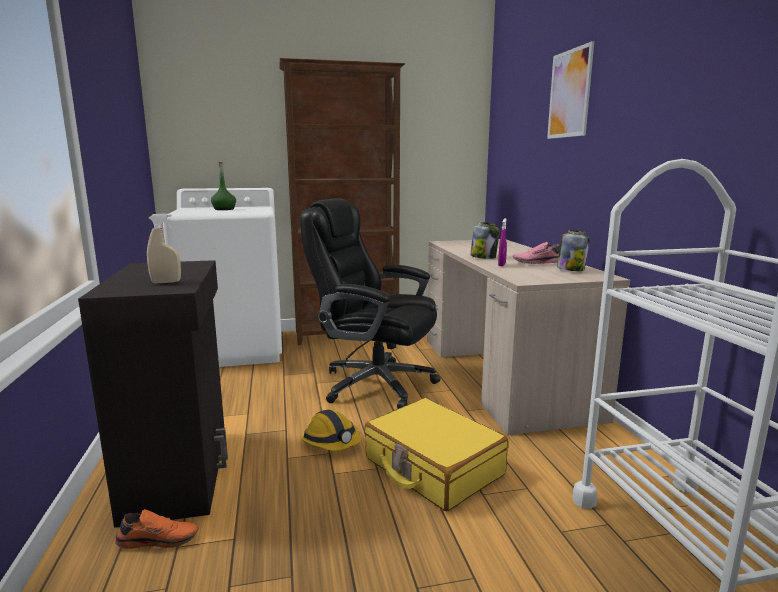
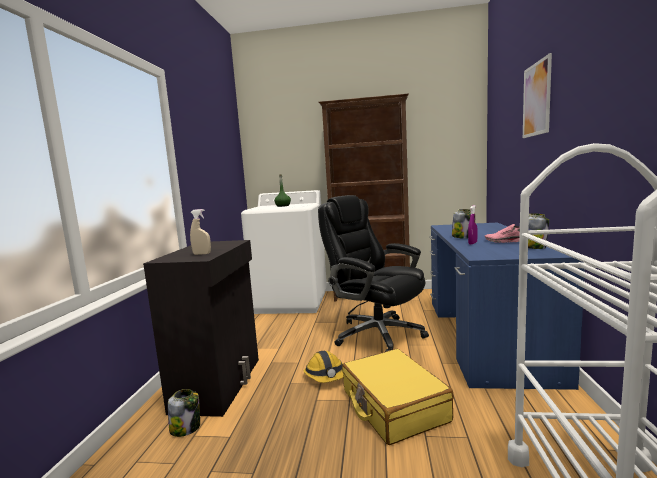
camera: 20 degrees right, 5 degrees down
(159, 539) = (186, 428): orange shoe -> jar
(501, 374) = (485, 335): beige desk -> blue desk

